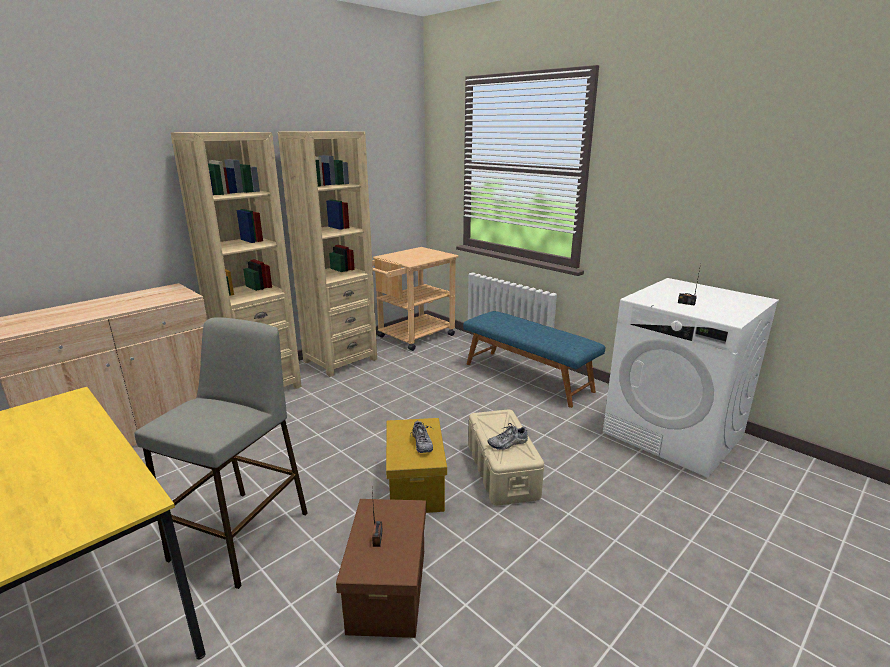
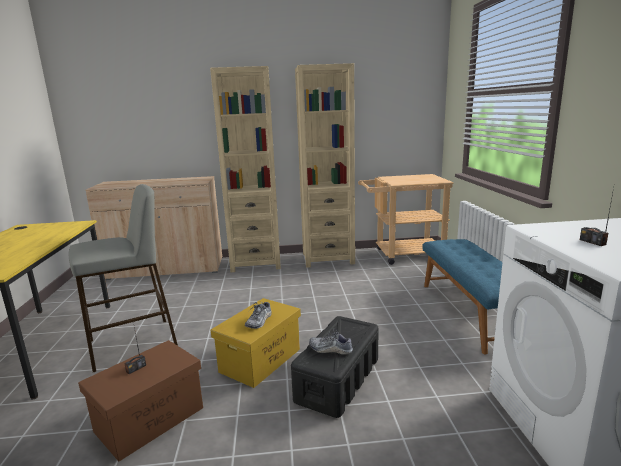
camera: 40 degrees right, 5 degrees down
(502, 471) = (338, 380): beige storage box -> black storage box

